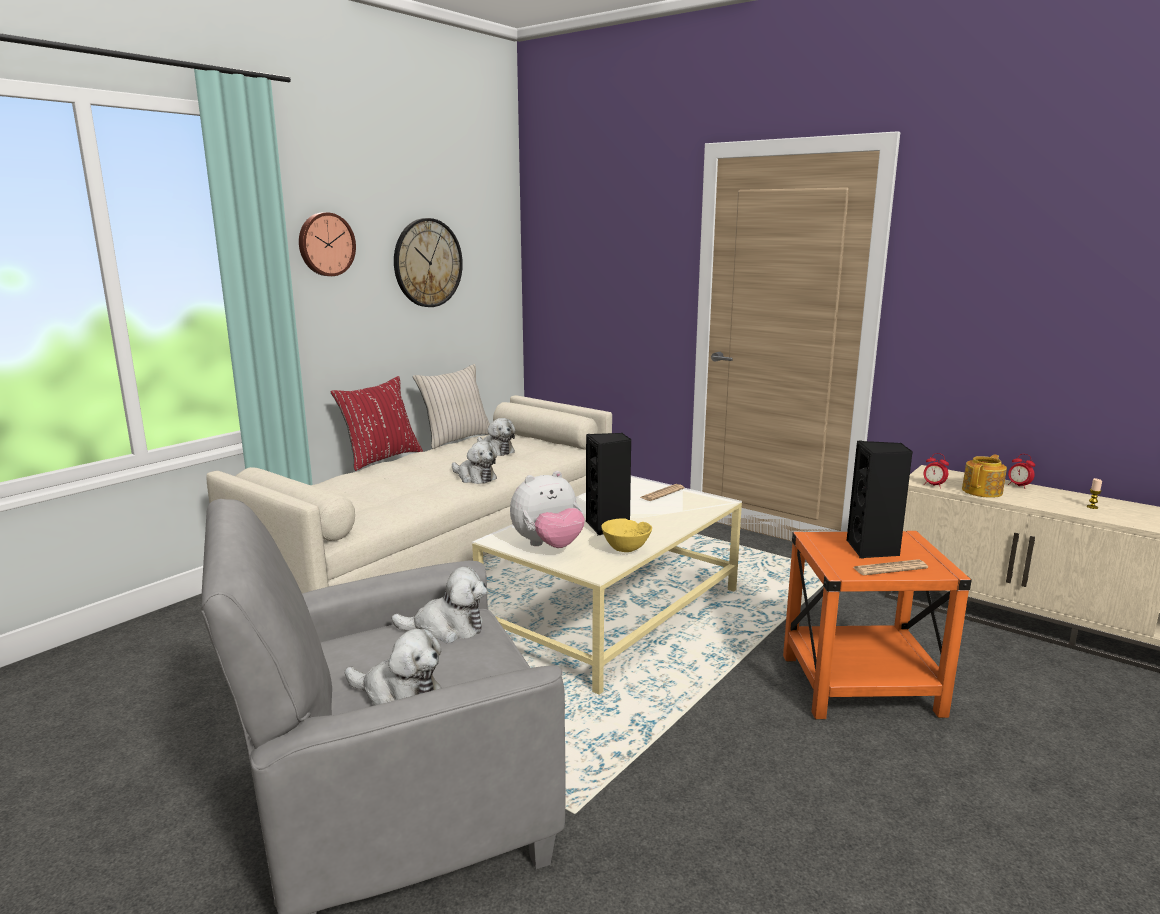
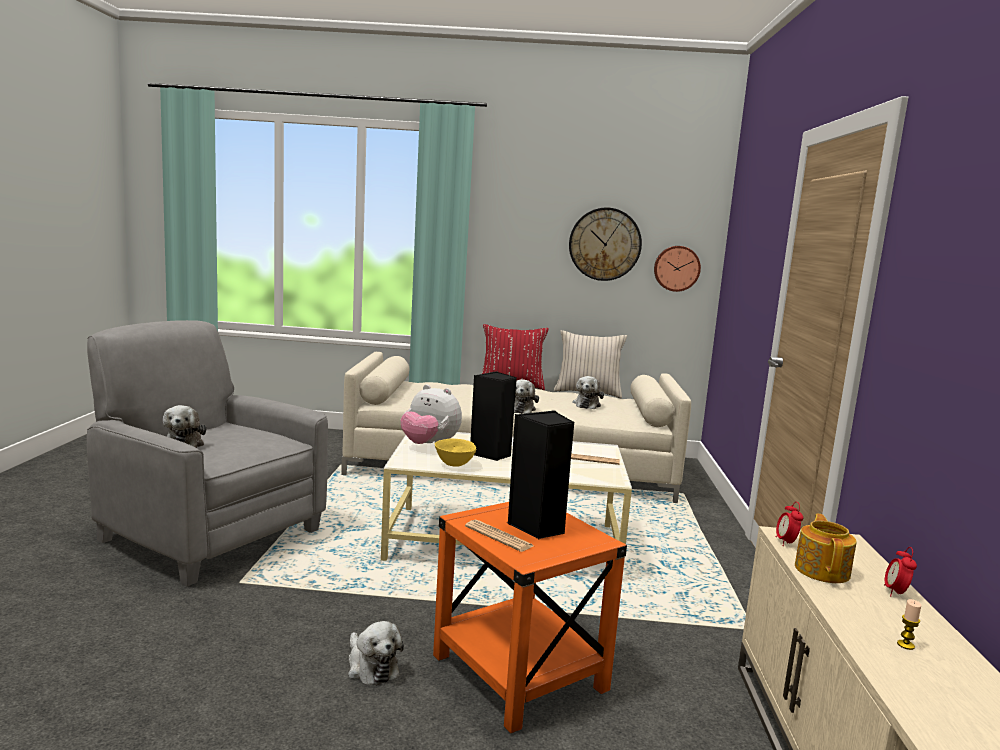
camera: 55 degrees right, 5 degrees down
(325, 244) = (508, 220): wall clock -> wall clock (676, 268)
(447, 628) = (266, 439): plush toy -> plush toy (371, 666)
(983, 491) = (822, 570): teapot -> teapot turned 90 degrees counterclockwise

